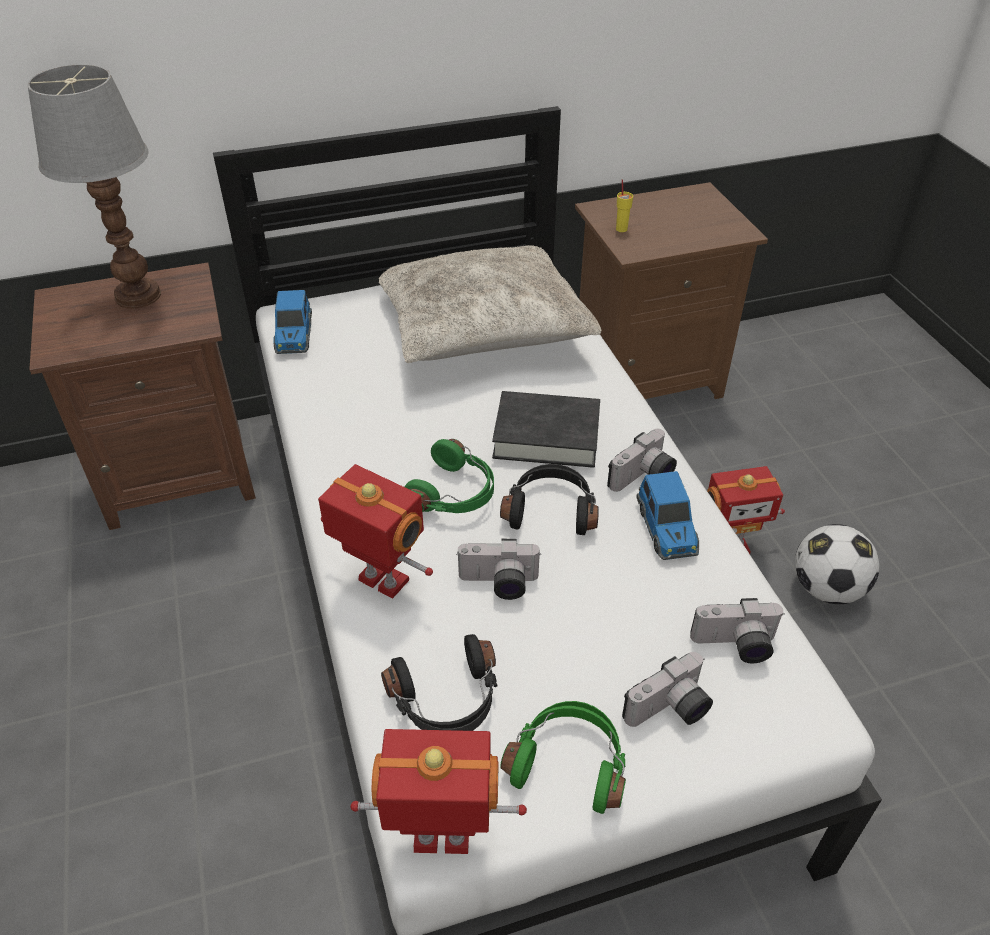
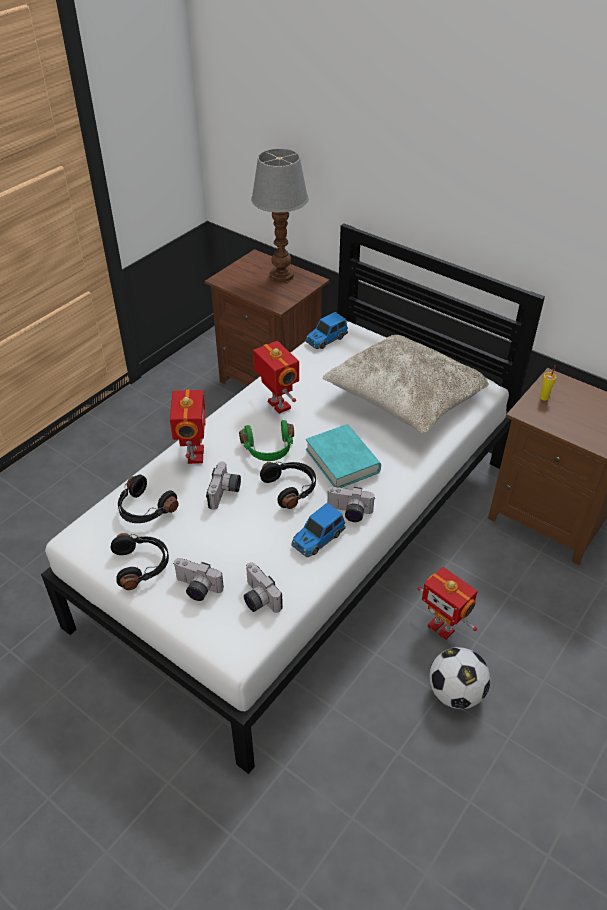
camera: 55 degrees right, 0 degrees up
(441, 840) = (76, 542): toy robot -> toy robot (277, 405)
(498, 584) = (225, 493): camera -> camera turned 135 degrees counterclockwise
(546, 436) = (342, 461): black book -> turquoise book
(569, 762) = (142, 565): green headphones -> black headphones

